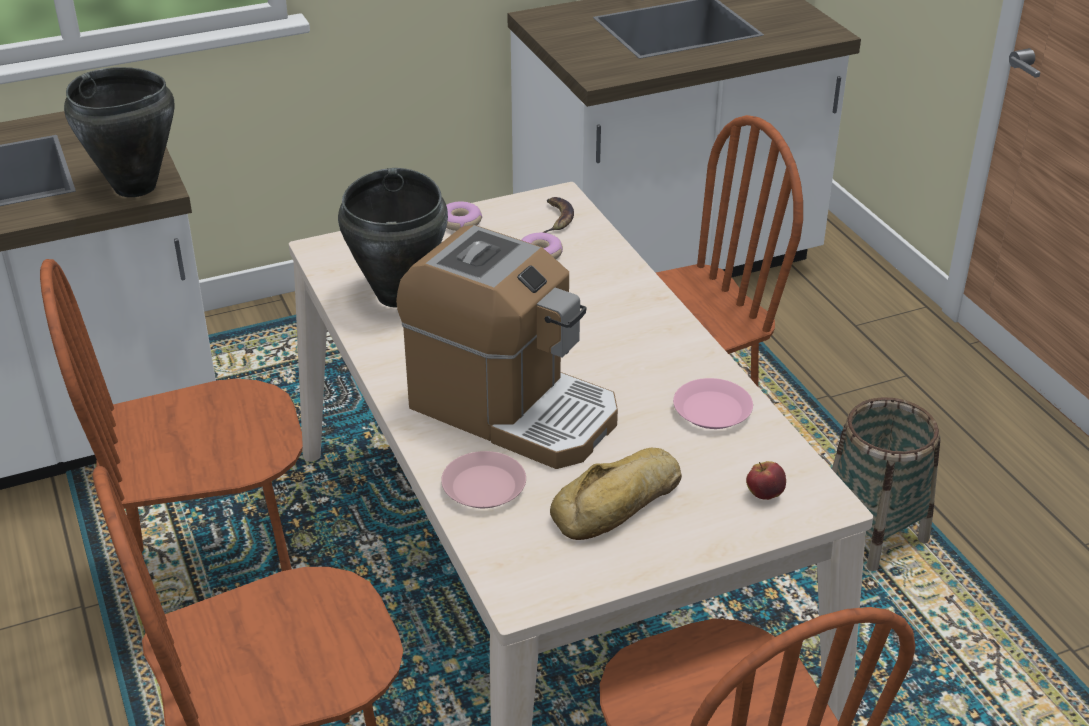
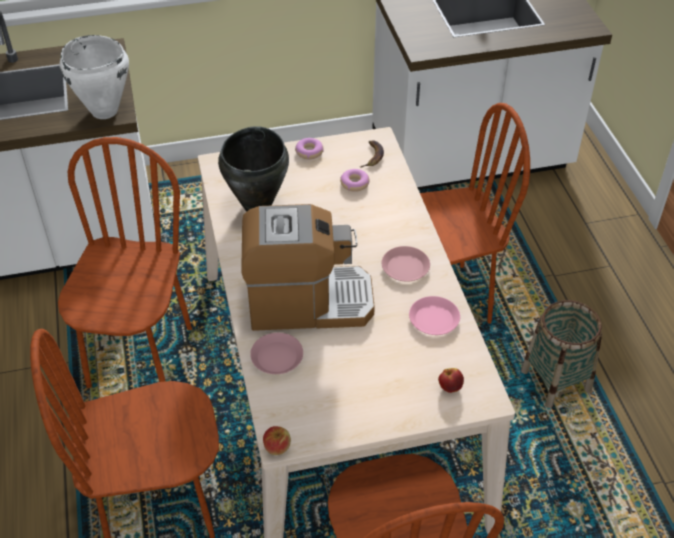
camera: 10 degrees right, 10 degrees up
(135, 188) = (104, 111): black cooking pot -> white cooking pot
(216, 582) = (139, 357): brown chair -> brown chair turned 105 degrees clockwise
(512, 409) = (308, 302): coffee machine -> coffee machine turned 45 degrees counterclockwise
(518, 608) = (277, 447): none -> apple
(620, 505) = (357, 382): bread -> none
(648, 350) = (405, 268): none -> pink plate

